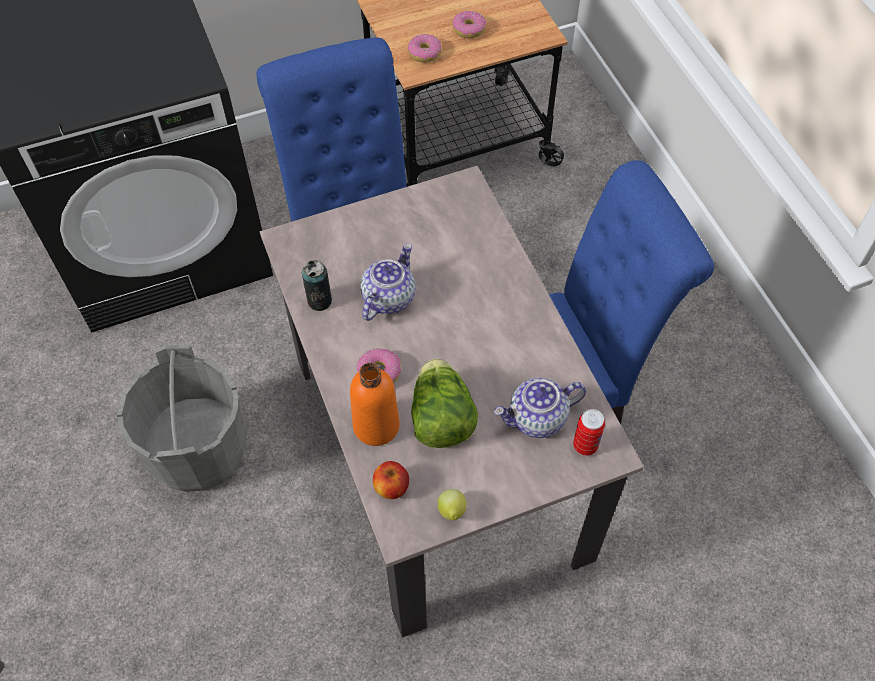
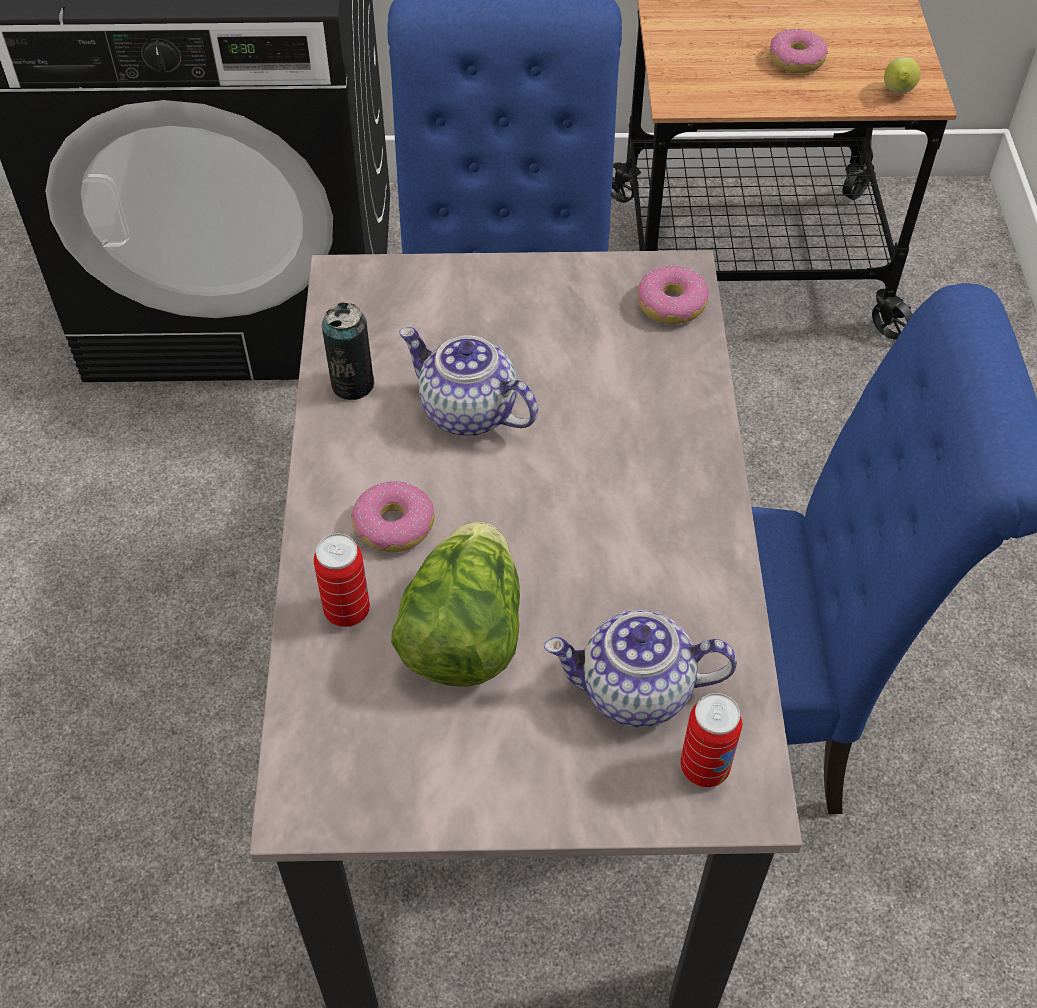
camera: 20 degrees right, 5 degrees down
(197, 450) = (150, 599): grey bucket -> none
(376, 426) = (347, 611): orange bottle -> can
(388, 298) = (467, 411): teapot -> teapot turned 105 degrees counterclockwise
(391, 488) = (322, 724): apple -> none
(424, 53) = (708, 77): donut -> donut (671, 305)
(452, 512) = (407, 804): lemon -> lemon (897, 93)

